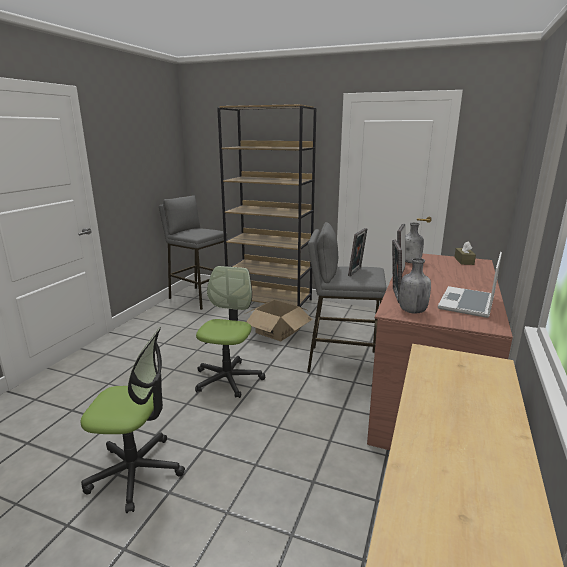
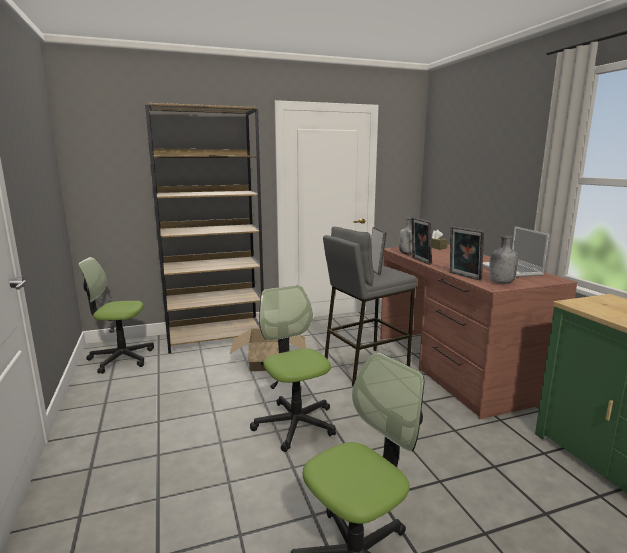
camera: 40 degrees left, 5 degrees down
(198, 297) = (121, 358): grey stool -> office chair

